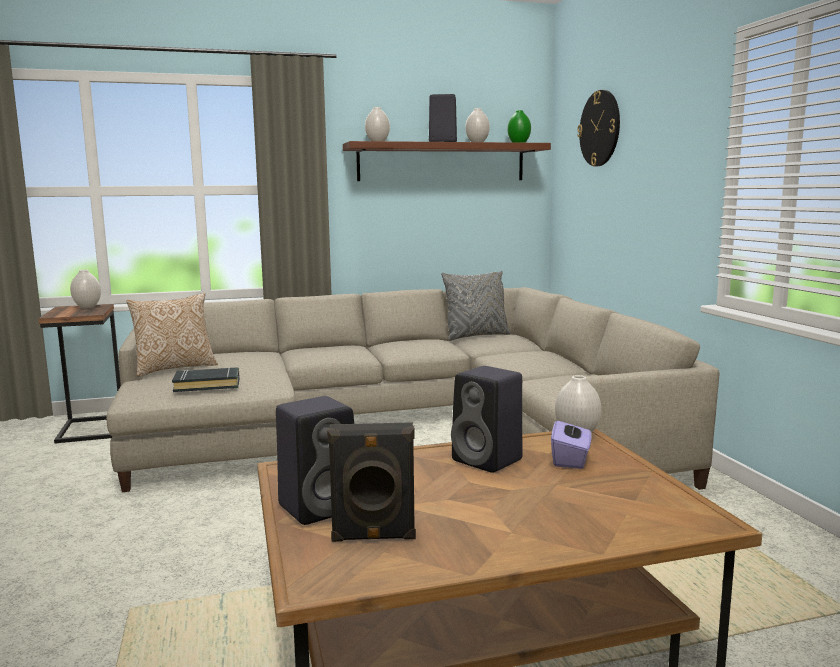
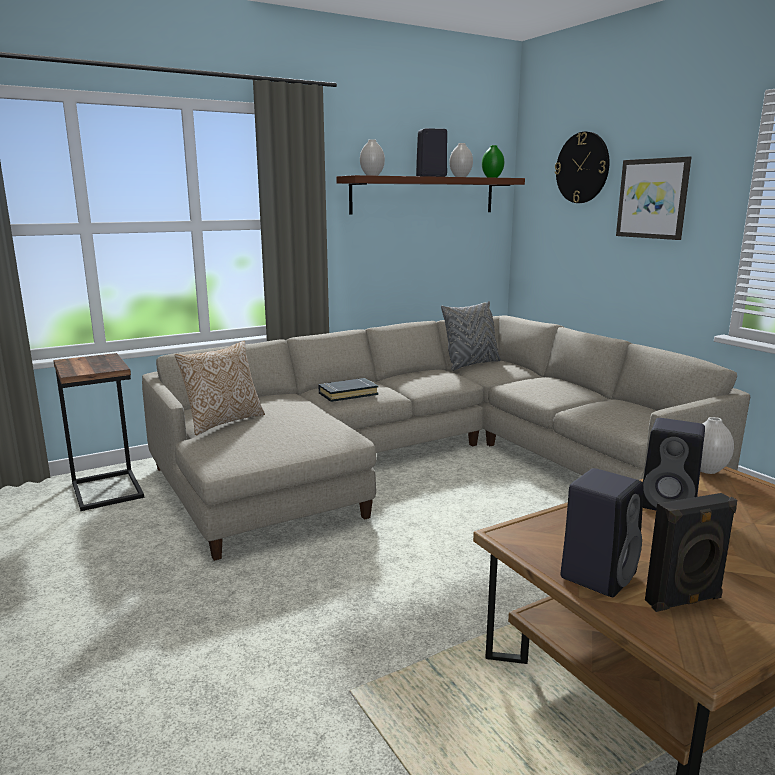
camera: 15 degrees left, 5 degrees up
(87, 307) = (95, 359): white vase -> none
(207, 384) = (283, 439): black book -> black book (348, 394)
(570, 460) = (733, 496): purple tissue box -> none
(653, 156) = (653, 198): none -> picture

